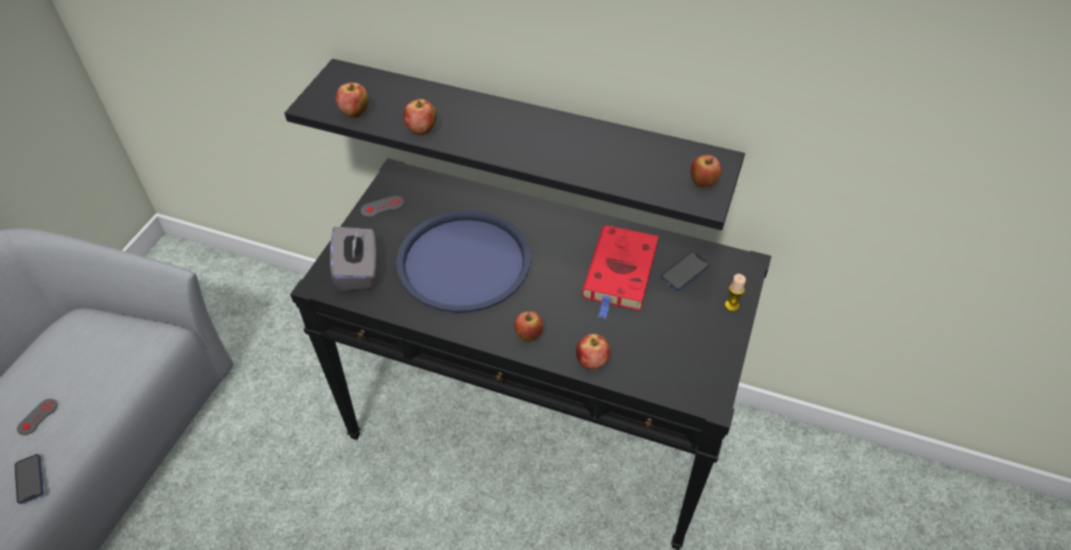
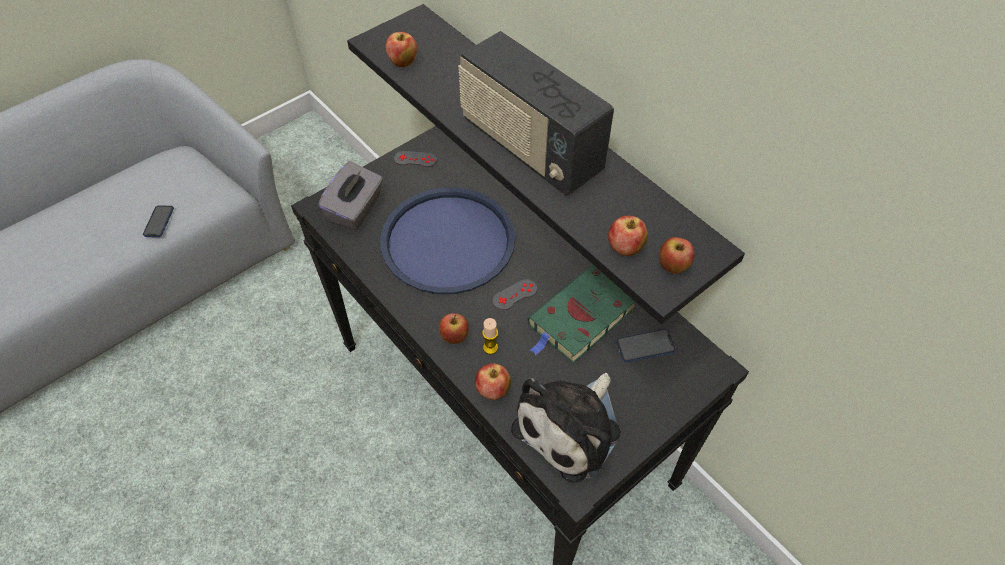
camera: 30 degrees right, 5 degrees up
(29, 479) = (77, 266): phone -> phone (159, 222)
(37, 417) = (110, 220): grey game controller -> grey game controller (515, 295)
(421, 130) = (446, 101): apple -> apple (624, 248)
(523, 140) = (530, 147): none -> radio
(620, 274) = (580, 318): red book -> green book
(674, 359) = (571, 427): none -> plush toy
(731, 305) = (668, 403): candle -> candle (490, 347)

